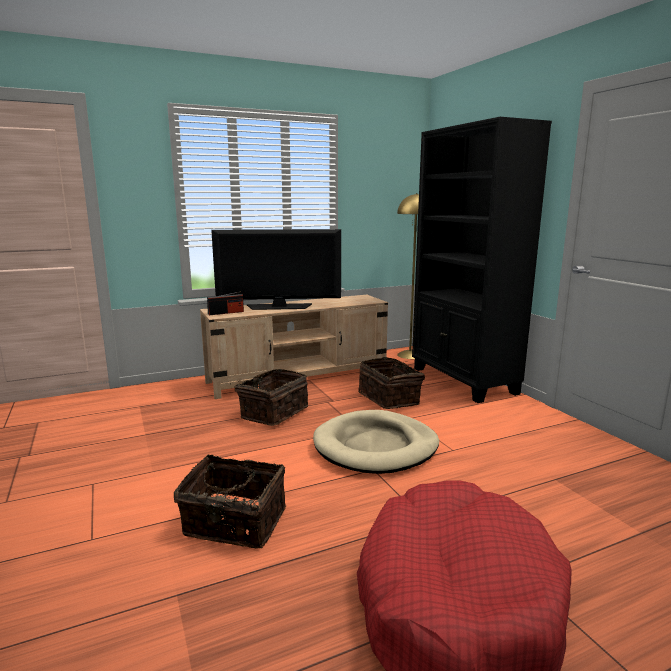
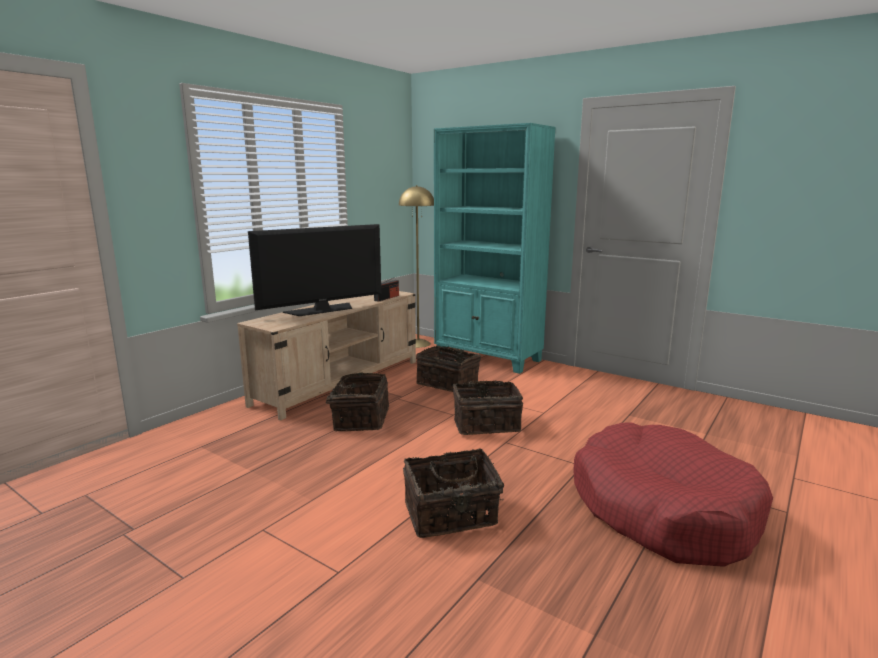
camera: 30 degrees left, 0 degrees up
(226, 313) = (277, 323): radio -> radio (386, 298)
(376, 446) = (485, 424): beige dog bed -> basket
(463, 381) = (488, 358): black bookcase -> turquoise bookcase

